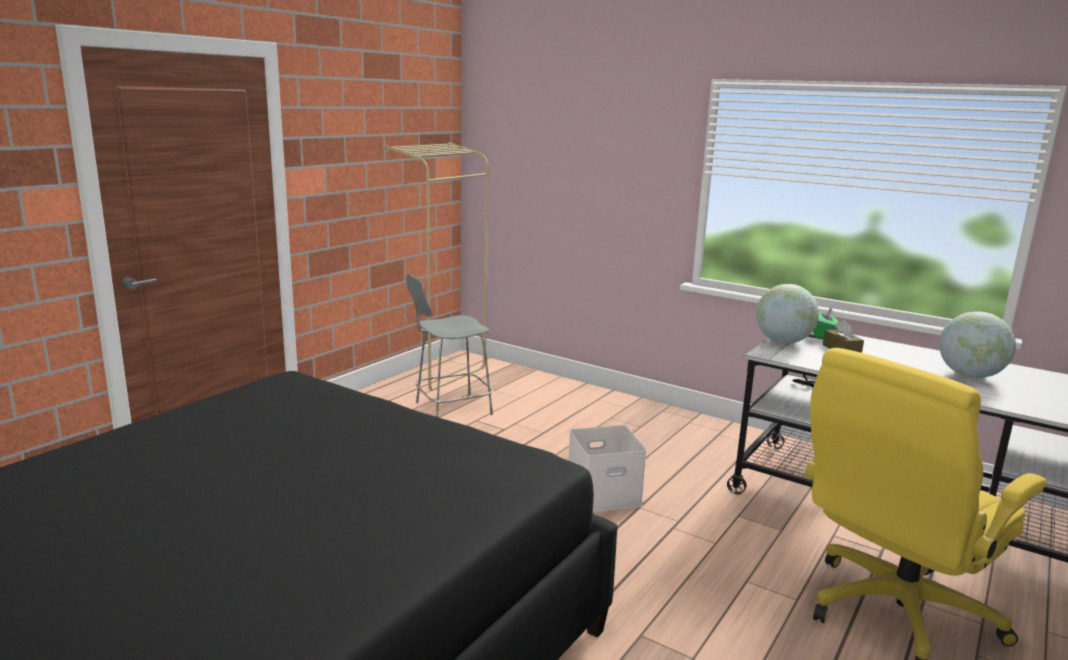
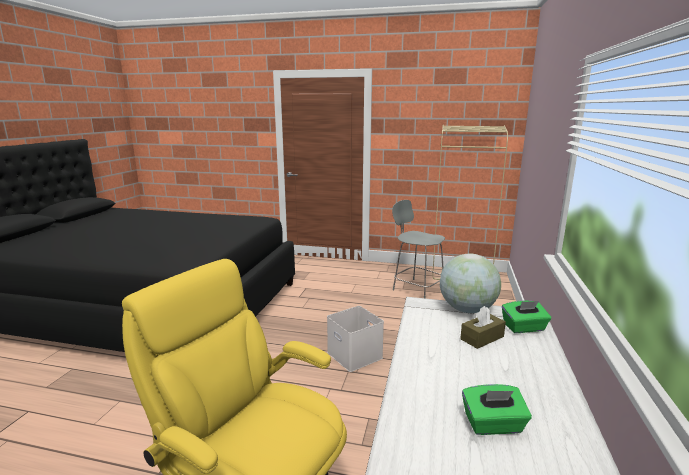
camera: 70 degrees right, 0 degrees up
(969, 375) = (493, 425): globe -> green tissue box

